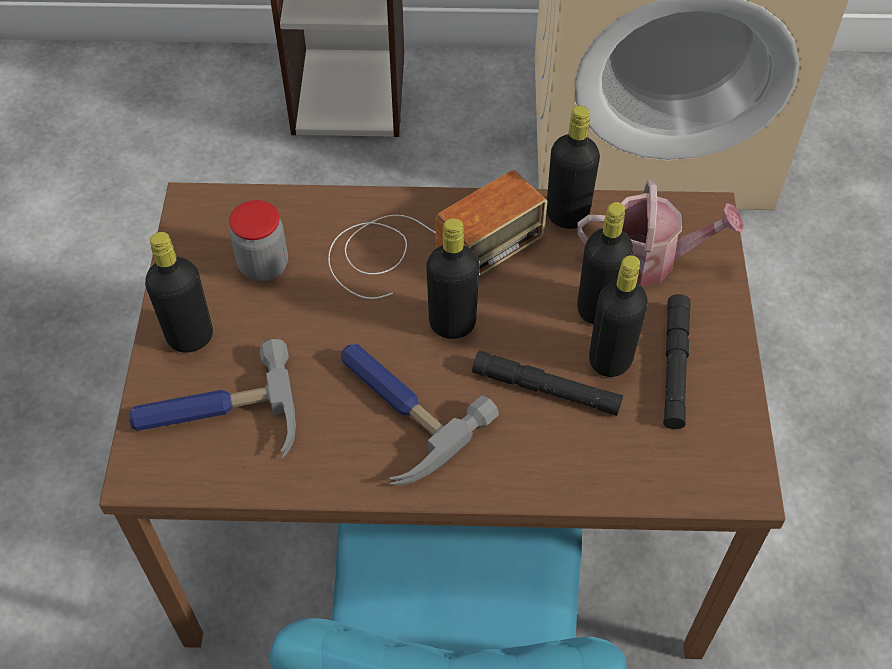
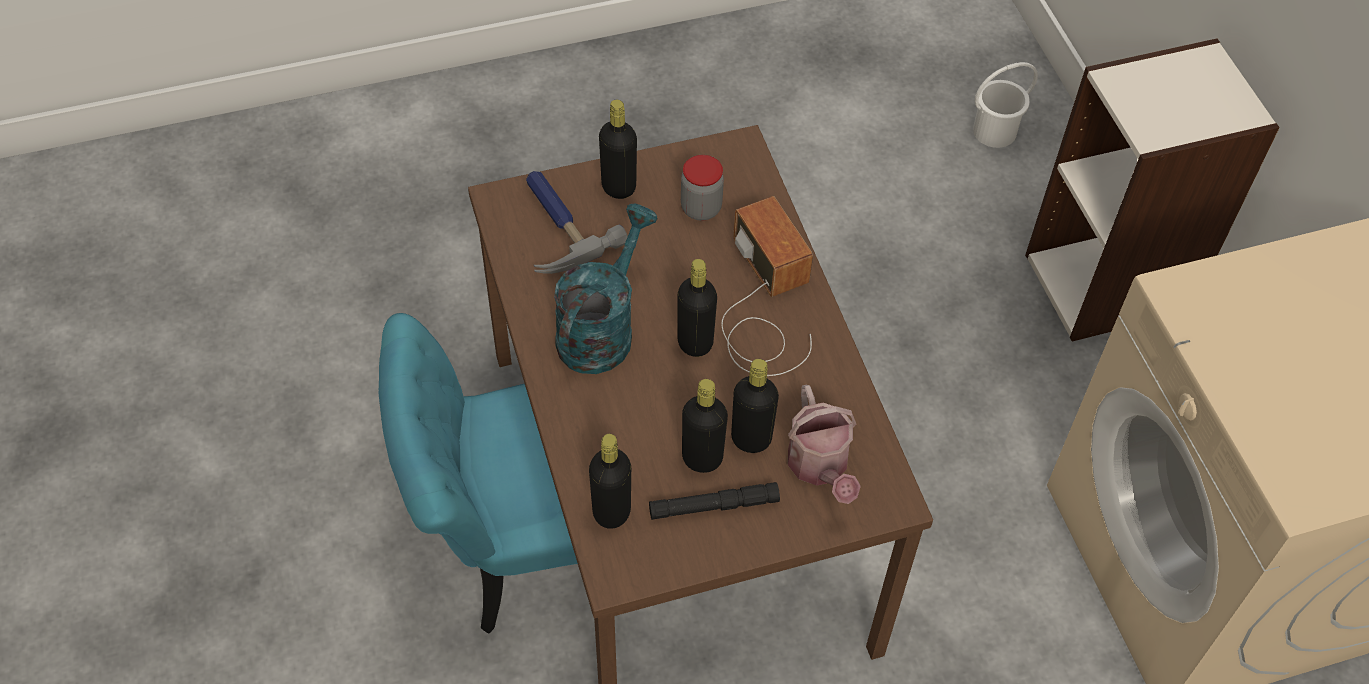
camera: 70 degrees right, 0 degrees up
(137, 106) = (994, 131): none -> white bucket
(396, 410) = (601, 328): hammer -> turquoise watering can
(426, 248) = (763, 305): radio -> radio turned 150 degrees counterclockwise
(546, 389) = (656, 420): black flashlight -> none
(567, 215) = (843, 395): black bottle -> black bottle (611, 512)

